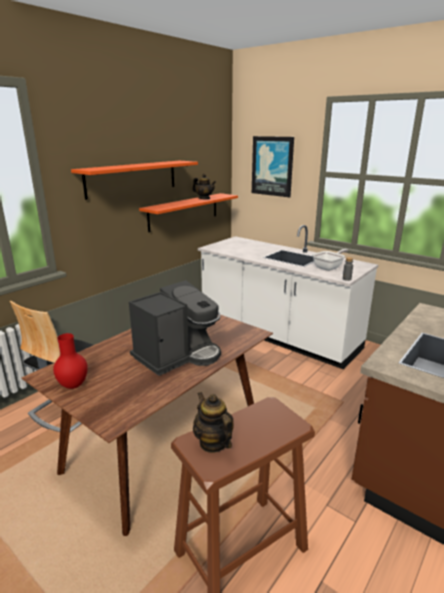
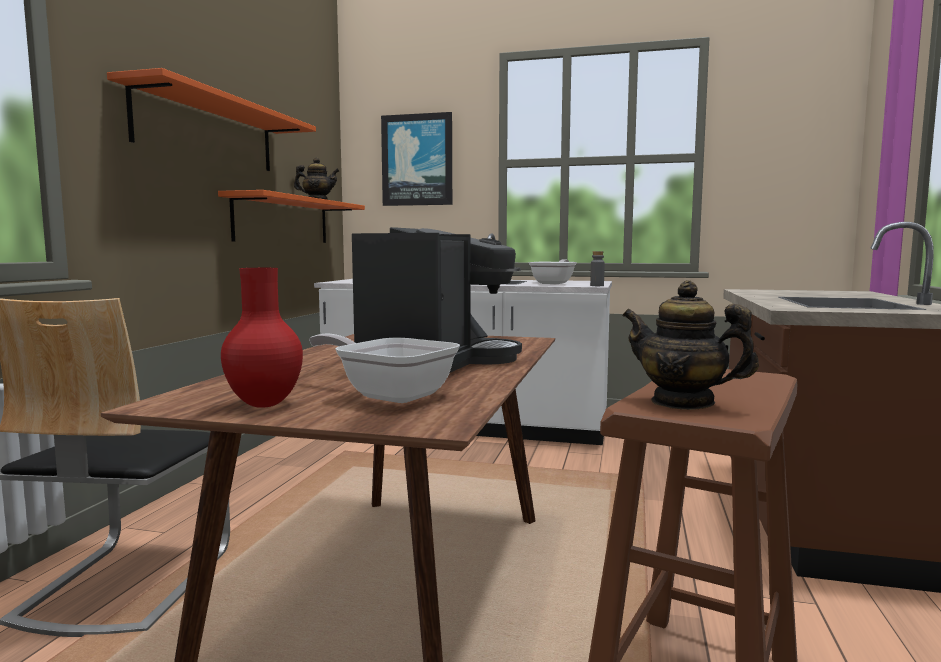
camera: 25 degrees left, 15 degrees down
(124, 388) = (389, 394): none -> frying pan

